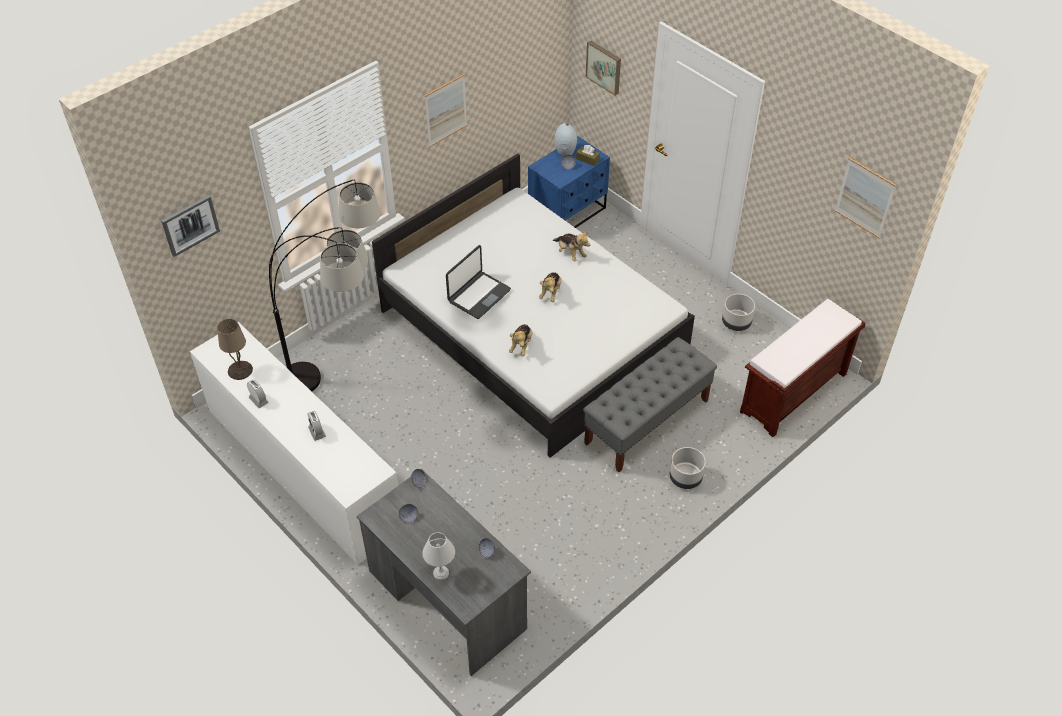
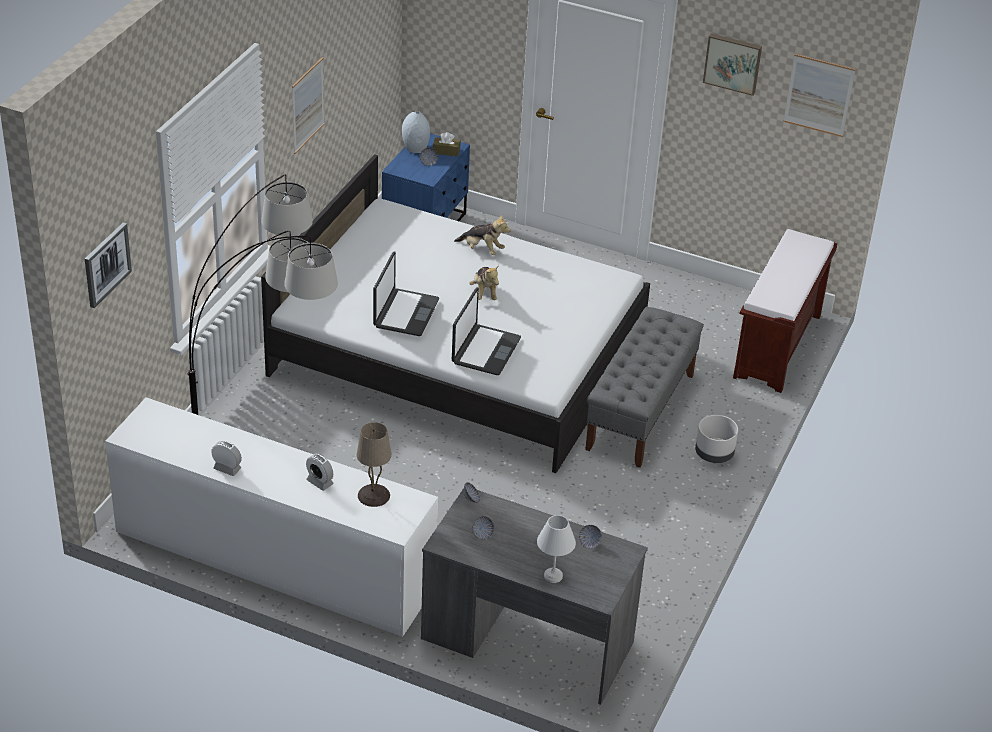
camera: 25 degrees left, 10 degrees down
(240, 370) = (183, 444): beige table lamp -> beige table lamp (374, 495)
(521, 345) = (485, 351): plush toy -> laptop
(604, 67) = (453, 33): picture -> picture (733, 63)
(736, 323) = (678, 294): grey planter -> none

